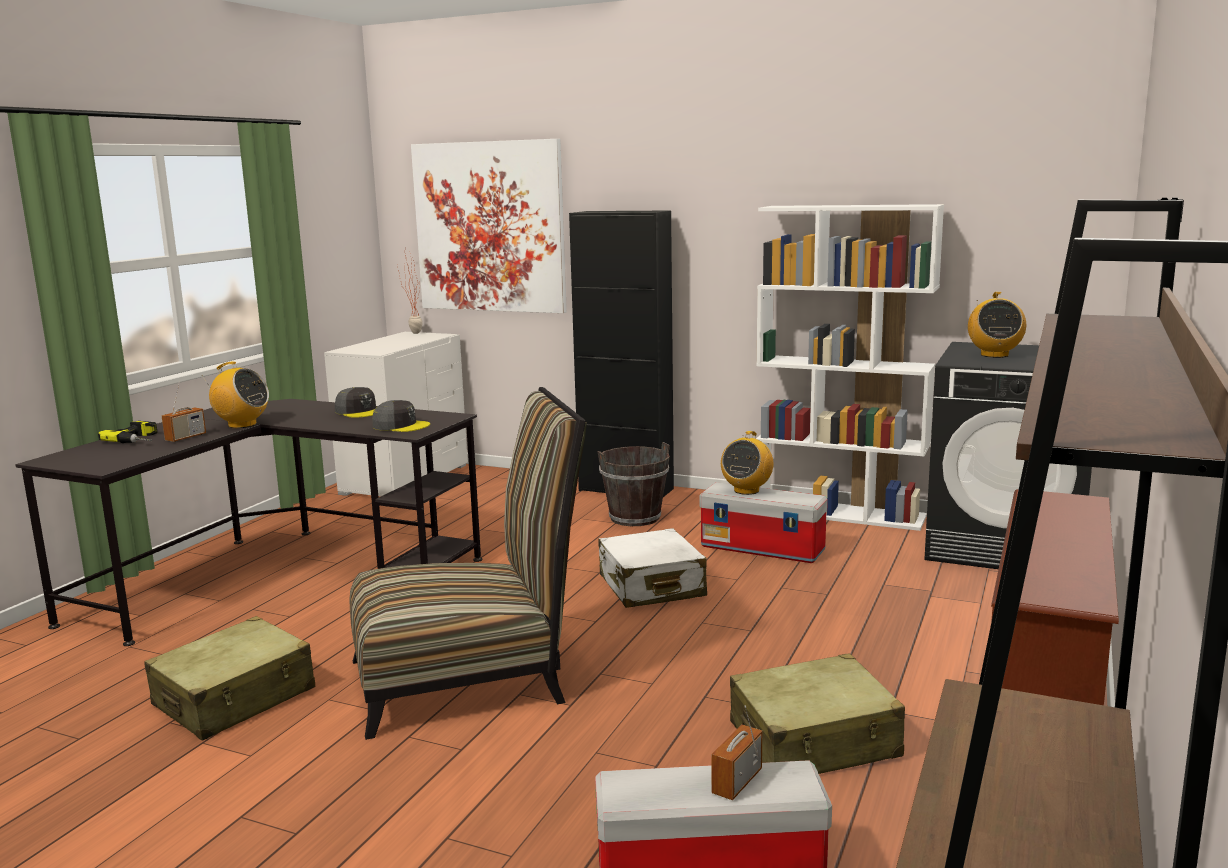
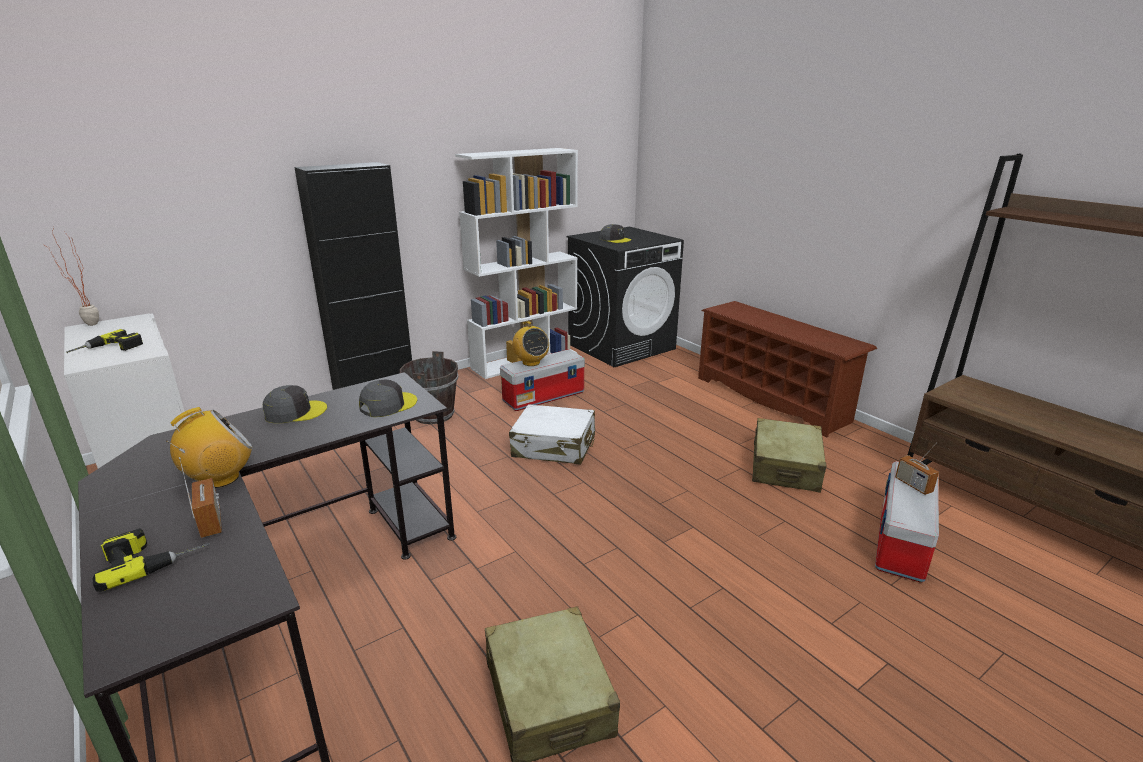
camera: 60 degrees left, 10 degrees up
(376, 346) = (108, 349): none -> power drill
(471, 678) = (623, 555): chair -> none
(490, 227) = (170, 191): picture -> none
(994, 355) = (615, 239): radio -> grey cap

